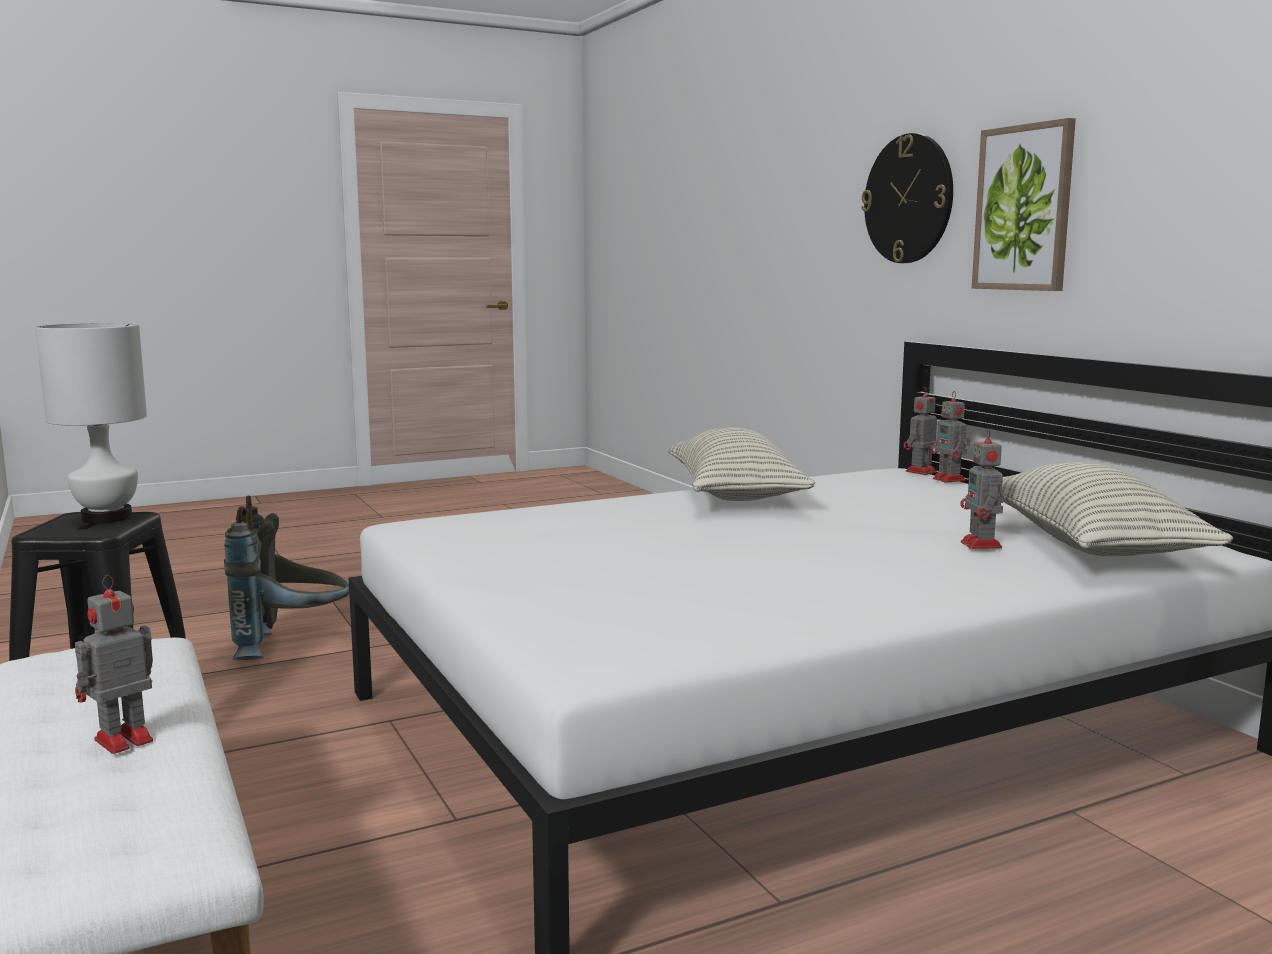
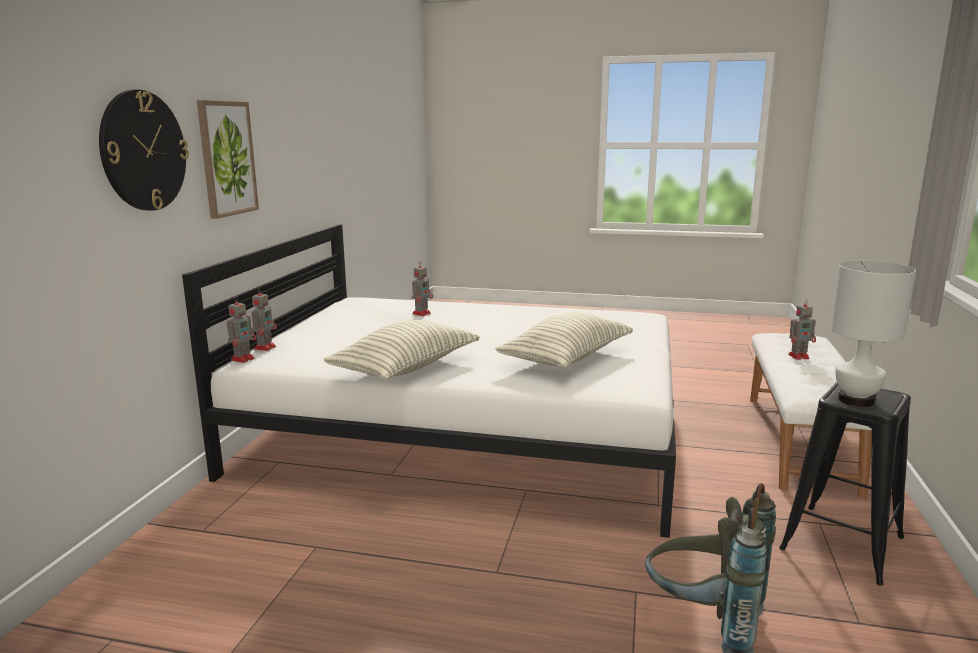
camera: 140 degrees left, 5 degrees up
(920, 472) = (243, 359): toy robot -> toy robot turned 60 degrees counterclockwise
(1089, 546) = (387, 307): pillow -> pillow (566, 359)

